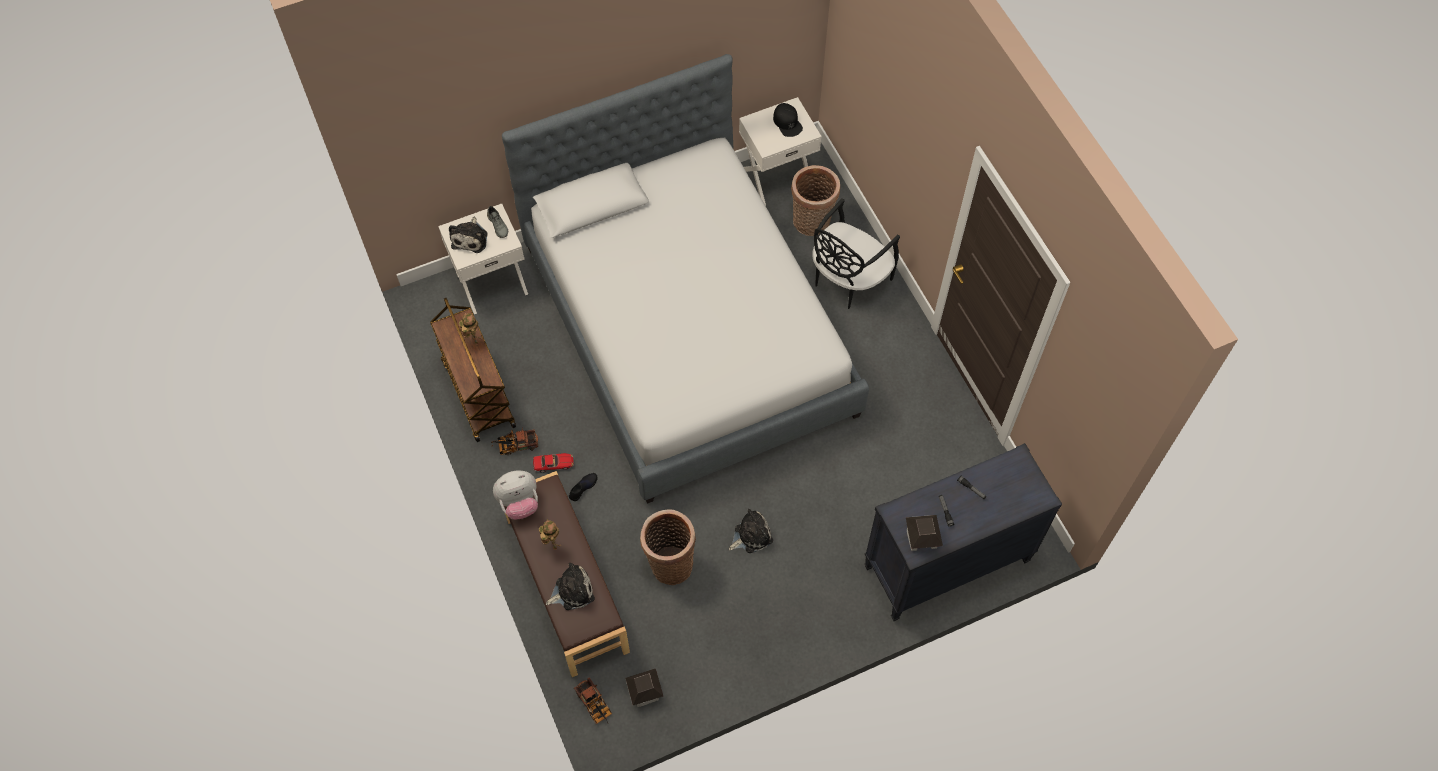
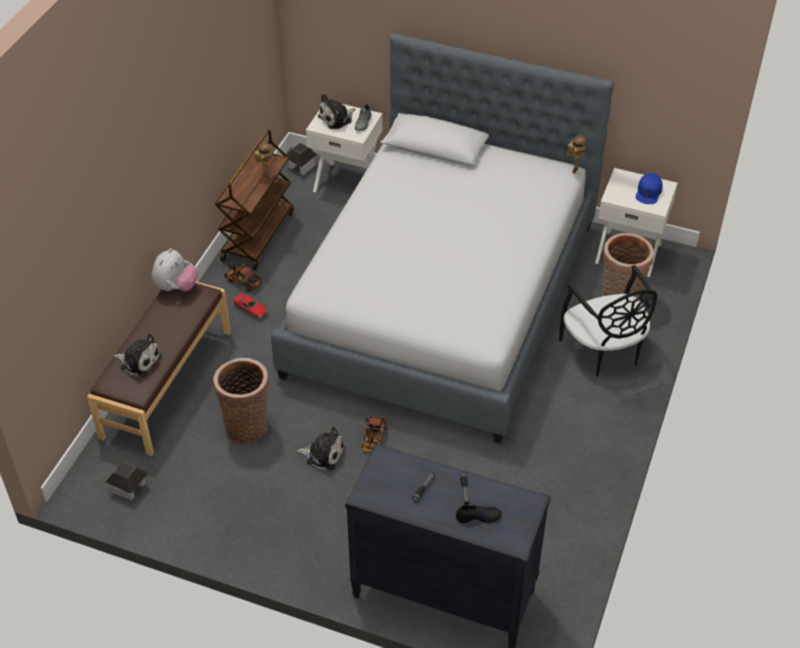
camera: 45 degrees right, 15 degrees down
(519, 503) = (176, 287): plush toy -> plush toy turned 90 degrees counterclockwise
(552, 544) = (163, 326): toy robot -> toy robot (574, 170)
(583, 487) = (251, 336): black shoe -> black shoe (478, 516)
(595, 705) = (89, 468): toy truck -> toy truck (373, 441)
(787, 122) = (648, 192): black cap -> blue cap
(847, 279) = (603, 351): black chair -> black chair turned 105 degrees counterclockwise
(921, 538) = (381, 491): toy house -> toy house (301, 166)

